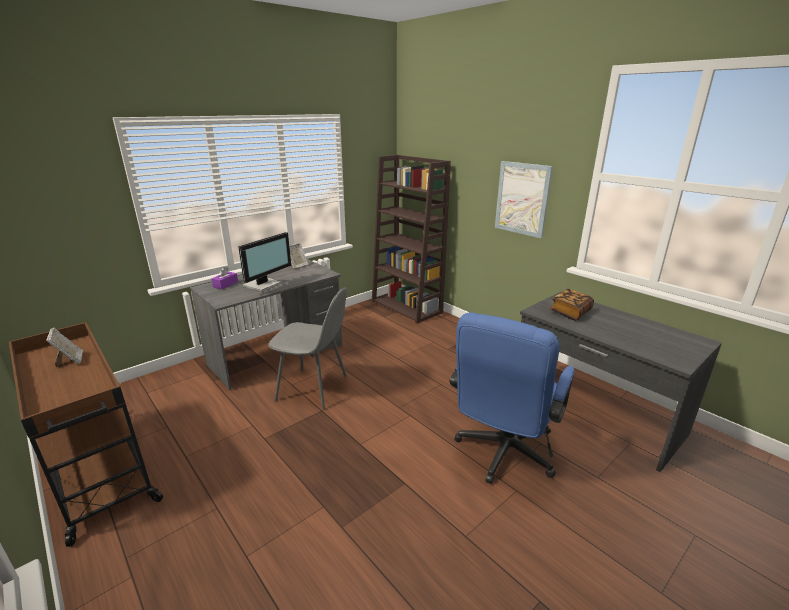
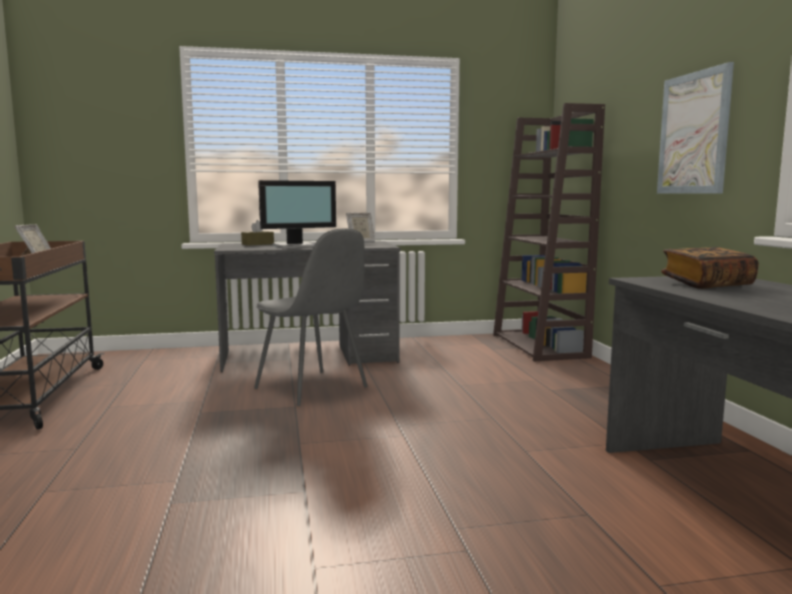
camera: 30 degrees right, 15 degrees down
(225, 284) = (257, 244): purple tissue box -> brown tissue box
(502, 454) = (497, 506): blue office chair -> none

